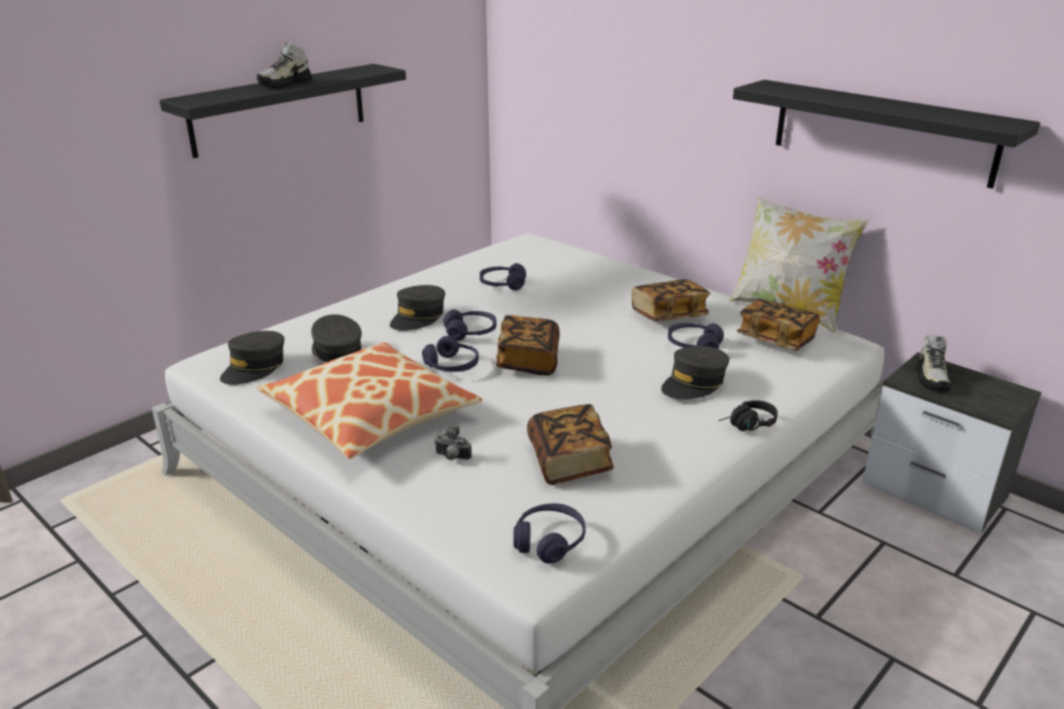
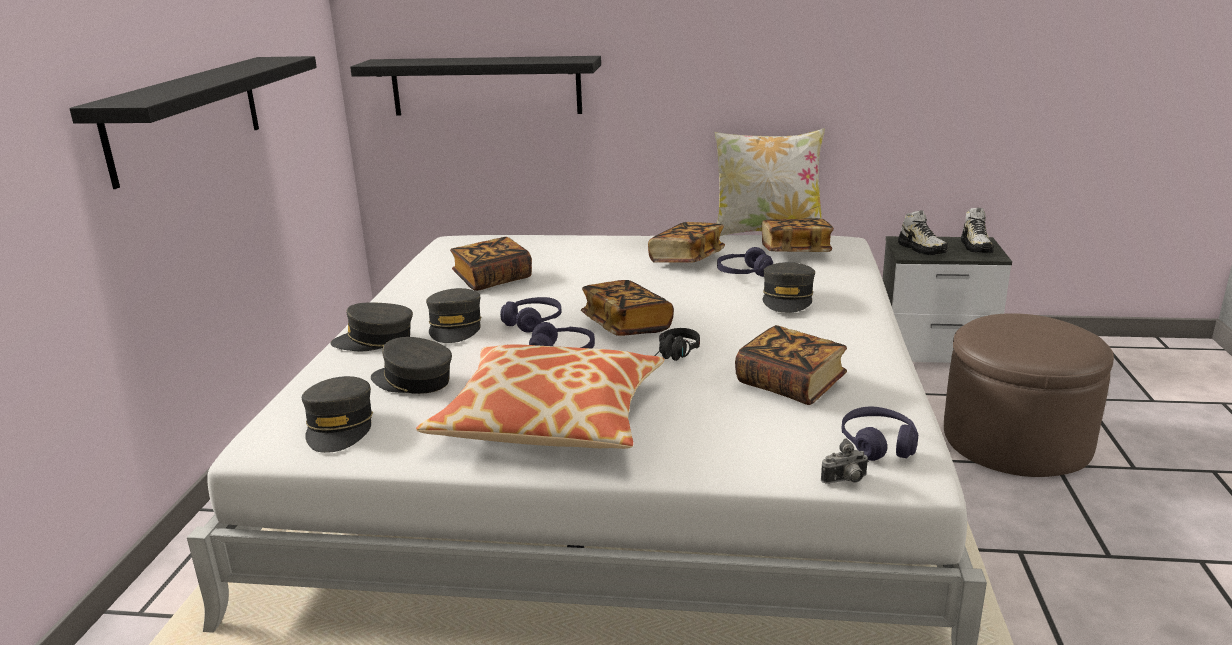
camera: 35 degrees left, 5 degrees down
(285, 84) = (207, 78): shoe -> shoe (976, 246)
(360, 310) = (374, 340): none -> grey cap
(452, 458) = (689, 420): camera -> camera (846, 481)
(502, 284) = (492, 279): purple headphones -> book
(747, 425) = (869, 313): black headphones -> black headphones (675, 355)
(882, 132) = (823, 47): black shelf -> black shelf (486, 86)
(885, 615) = (1016, 440): none -> brown ottoman

